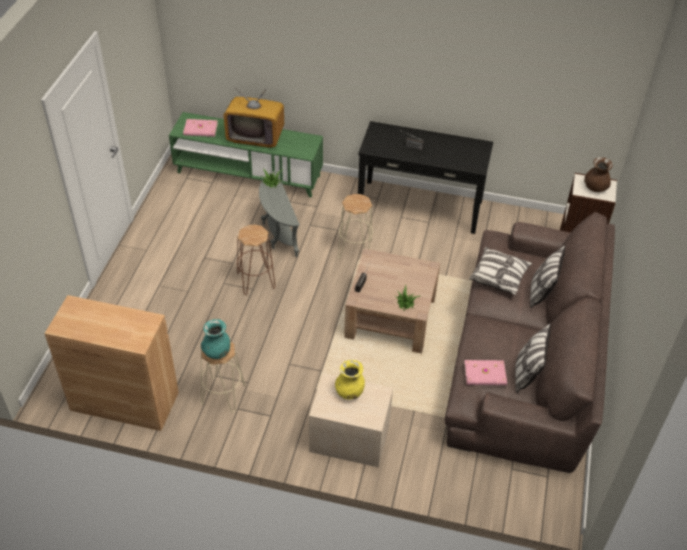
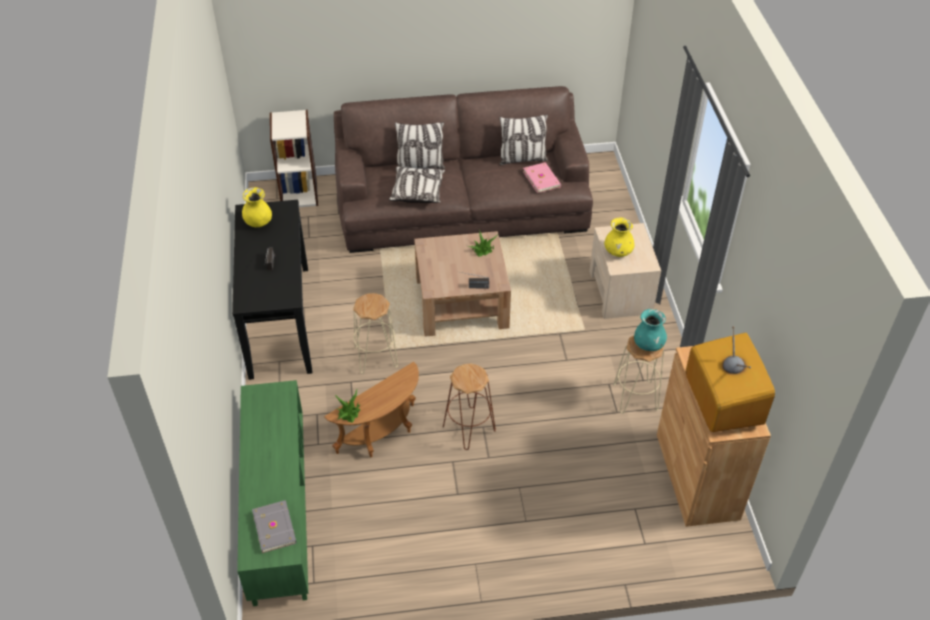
camera: 110 degrees left, 0 degrees up
(201, 130) = (275, 527): pink book -> grey book
(255, 136) = (267, 456): television -> television (722, 402)
(278, 233) = (382, 435): grey side table -> brown side table
(465, 149) = (258, 222): none -> yellow vase
(595, 188) = (289, 123): brown vase -> none

